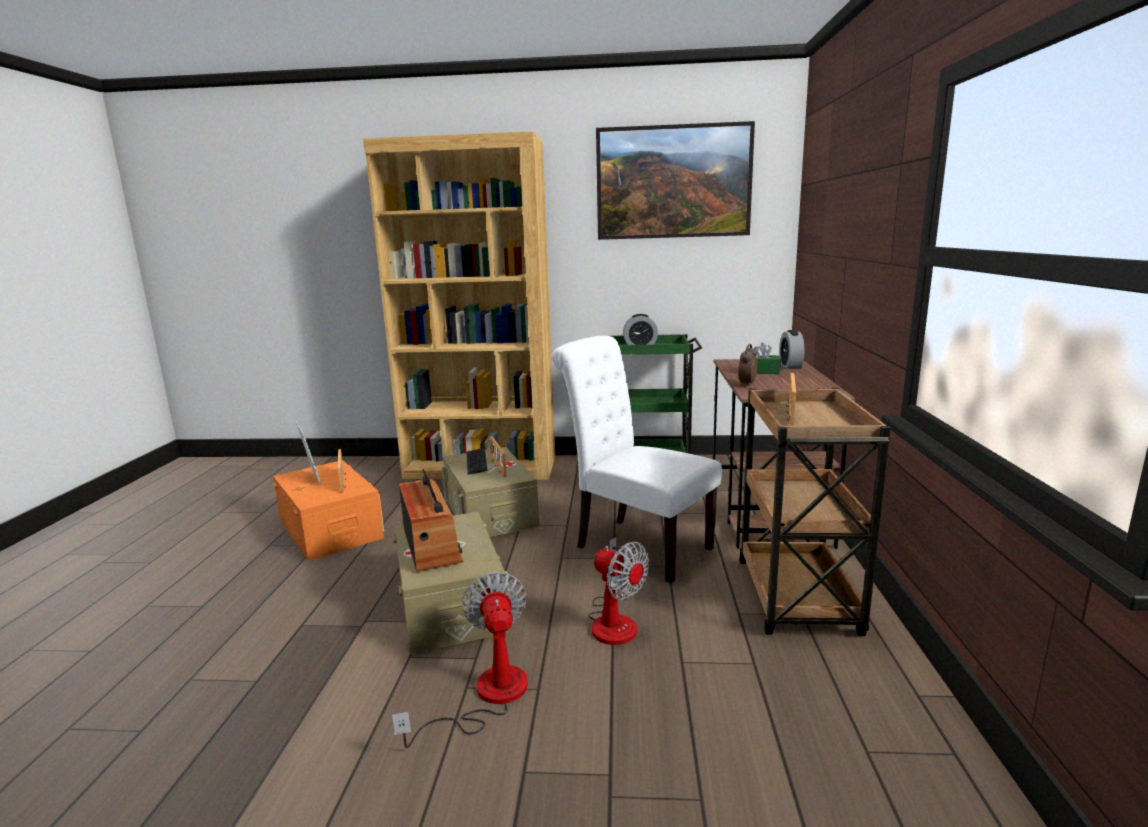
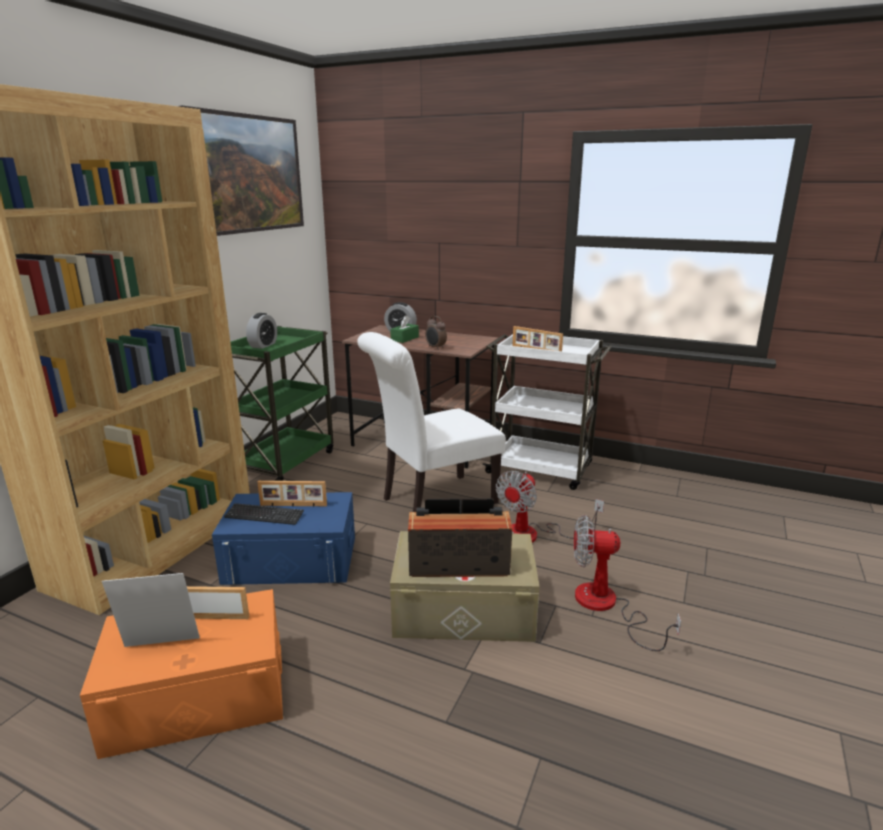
camera: 70 degrees left, 5 degrees up
(490, 512) = (291, 559): beige storage box -> blue storage box
(614, 620) = (533, 534): fan -> fan turned 150 degrees clockwise
(797, 598) = (541, 470): brown cart -> white cart

